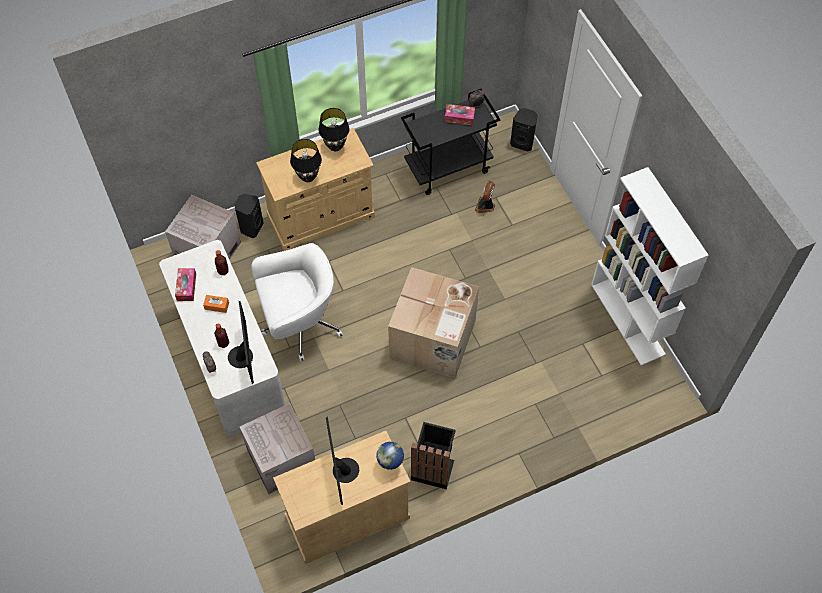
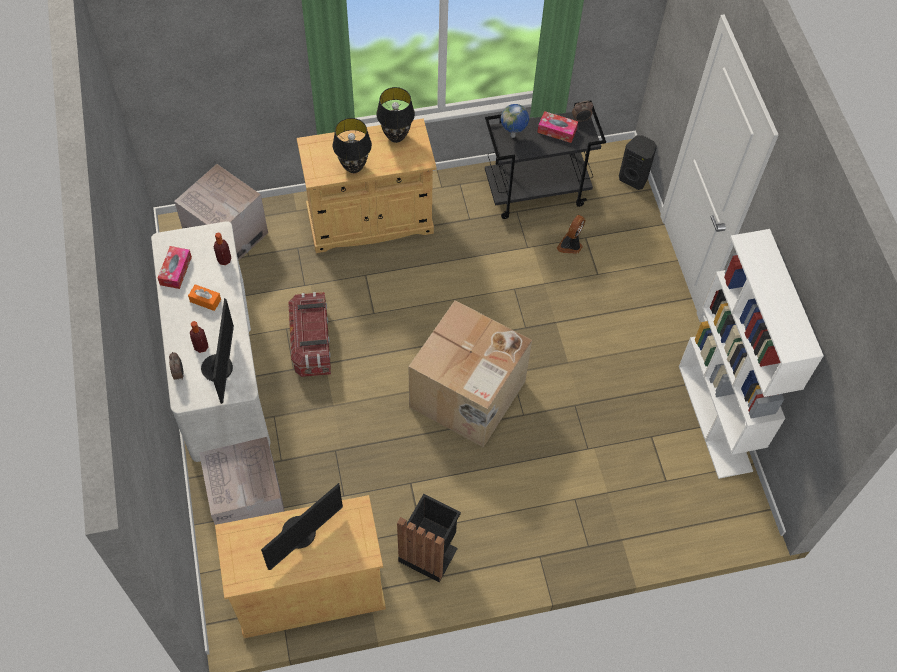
camera: 10 degrees right, 0 degrees up
(251, 227) = (284, 217): black speaker -> none
(299, 324) = (312, 343): white office chair -> storage box
(342, 471) = (302, 535): monitor -> monitor turned 135 degrees counterclockwise
(391, 465) = (363, 541): globe -> globe (513, 136)

